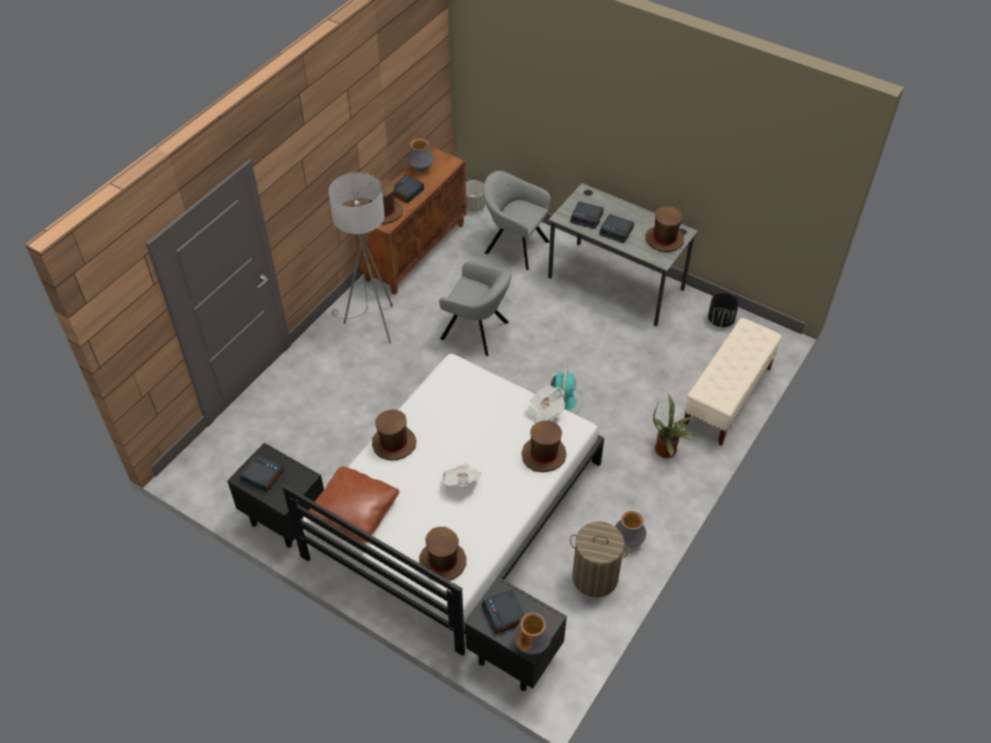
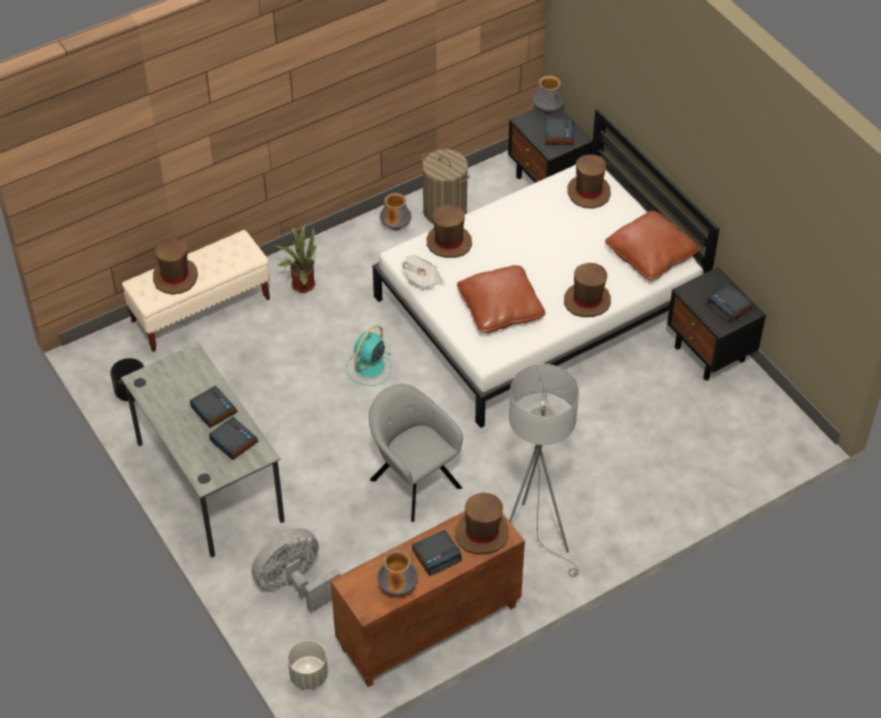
camera: 155 degrees left, 0 degrees up
(461, 481) = (539, 246): newspaper -> none
(465, 410) = (500, 309): none -> brown pillow
(514, 246) = (295, 584): grey armchair -> grey fan
(664, 239) = (169, 379): brown hat -> brown hat (175, 277)

